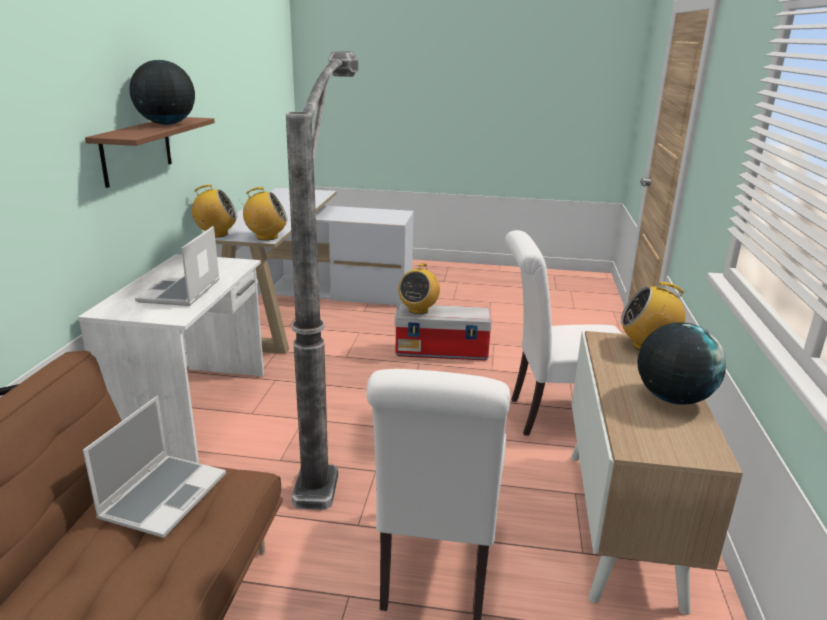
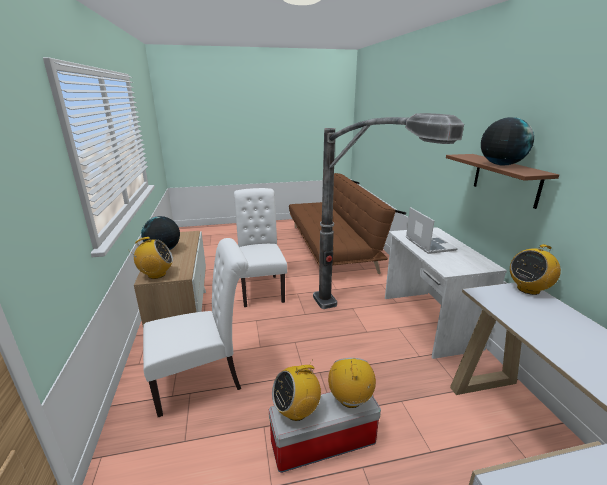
camera: 160 degrees right, 0 degrees up
(164, 495) = (341, 238): laptop -> none
(266, 237) = (486, 295): radio -> radio (297, 410)

